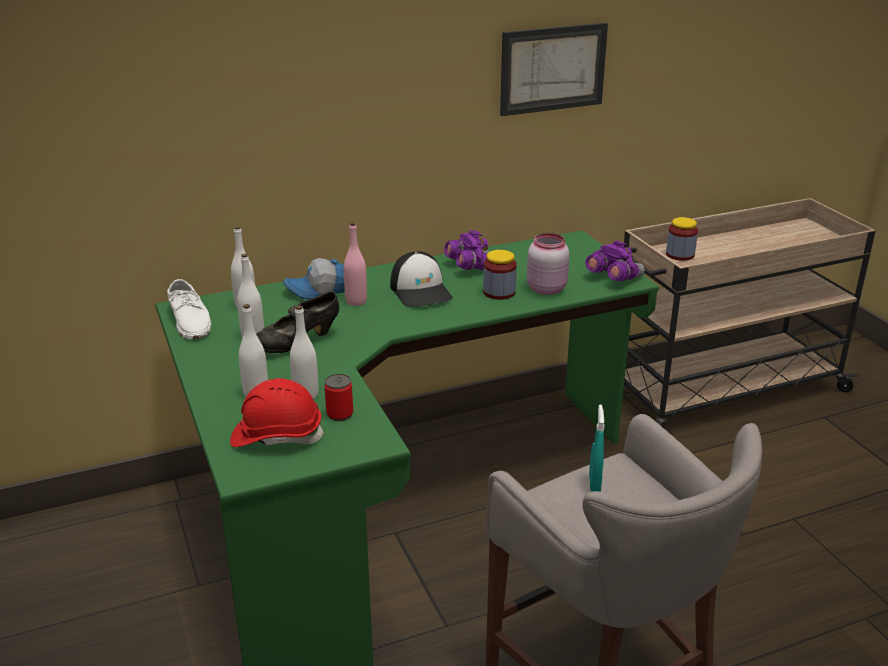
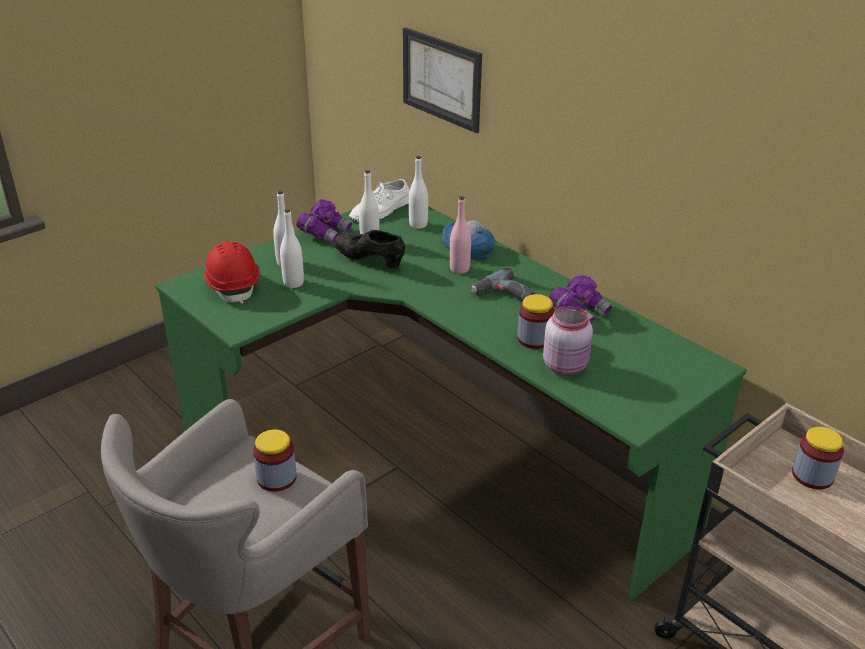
camera: 70 degrees right, 5 degrees up
(340, 414) = (271, 303): can -> none
(421, 291) = (504, 296): cap -> power drill
(552, 68) = (750, 157): picture -> picture (442, 79)
(594, 484) = (276, 478): turquoise spray bottle -> jar
(613, 278) = (630, 408): purple binoculars -> purple binoculars (325, 233)

